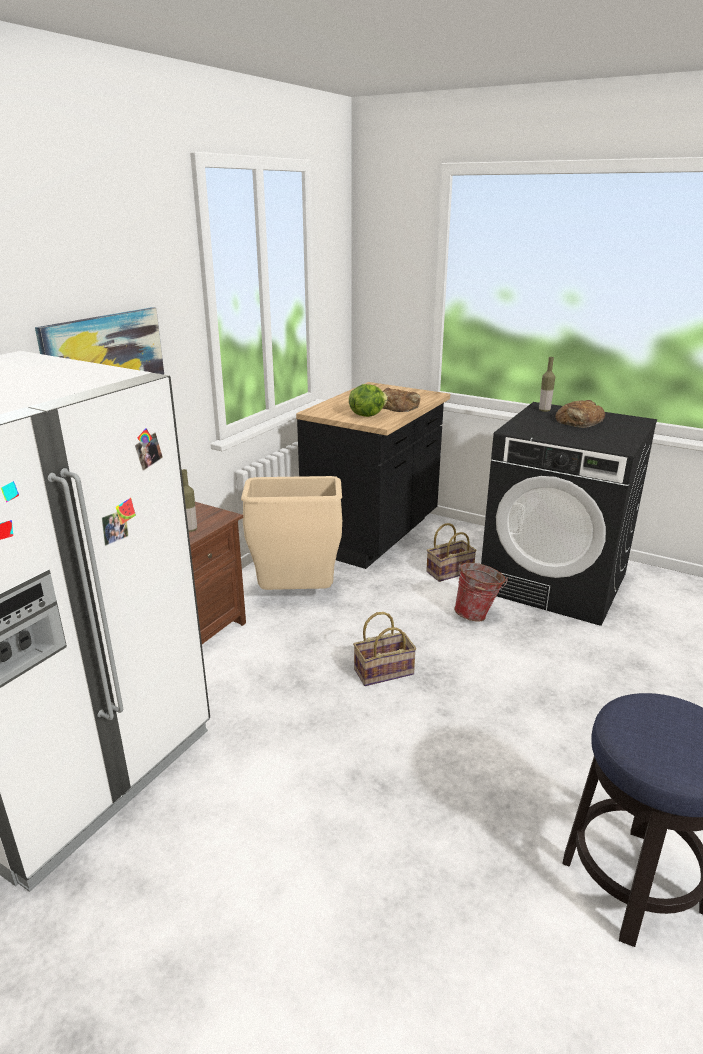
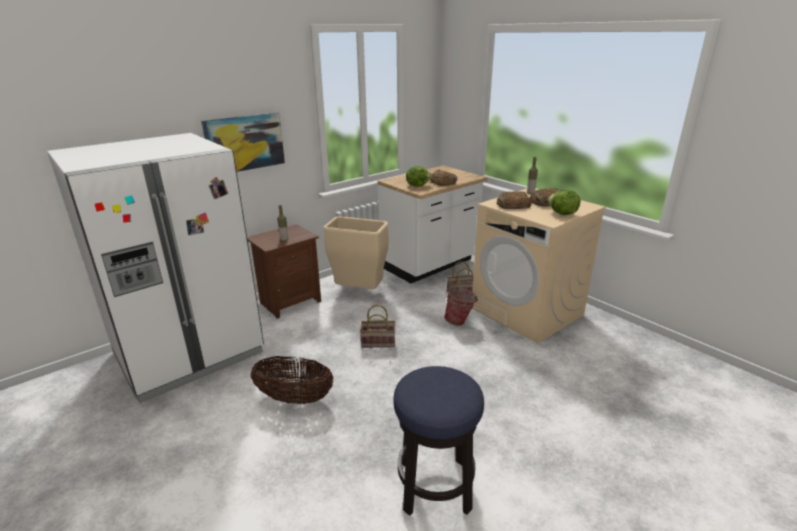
camera: 20 degrees right, 0 degrees up
(317, 800) = (294, 398): none -> basket
(374, 535) = (430, 265): black counter -> white counter
(542, 429) = (512, 205): none -> bread
(554, 582) = (527, 311): black washing machine -> beige washing machine
(619, 435) = (562, 214): none -> lettuce

